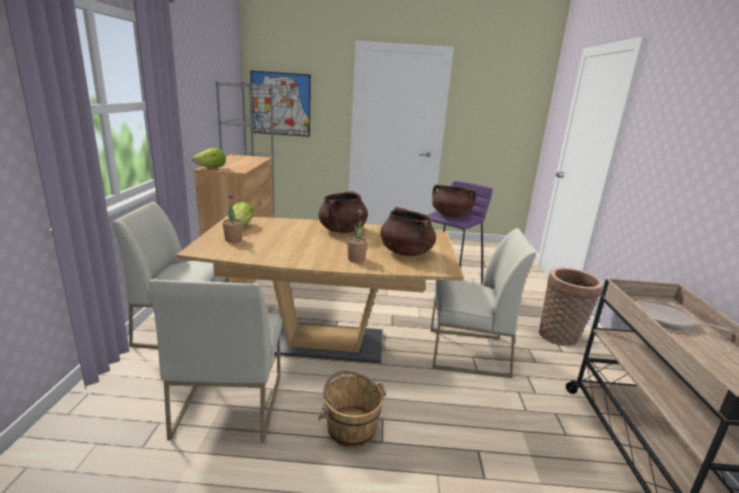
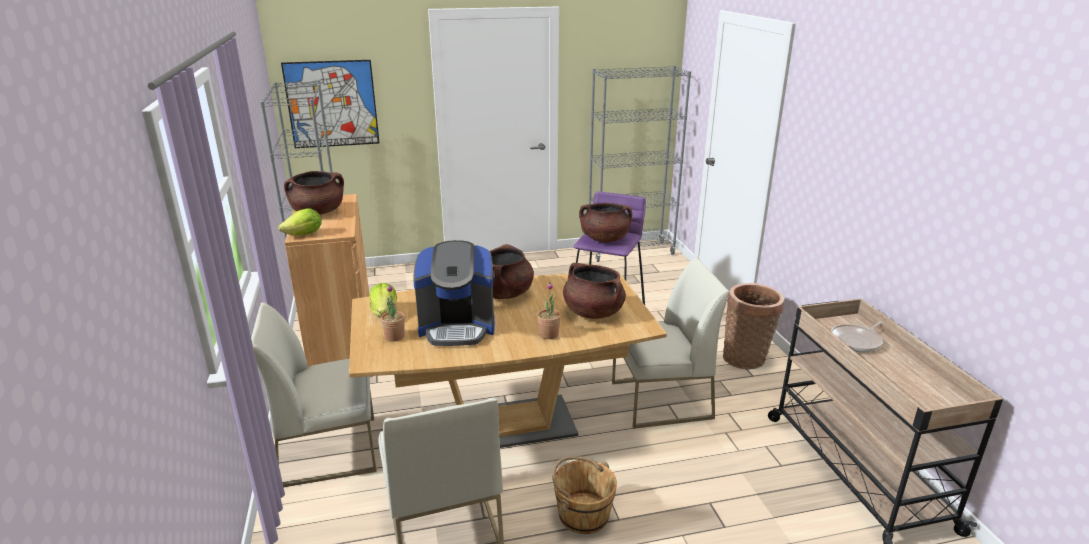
camera: 15 degrees left, 5 degrees up
(235, 161) = (318, 212): none -> brown cooking pot
(286, 243) = (457, 327): none -> coffee machine
(488, 247) = (630, 252): none -> grey bookcase
(666, 320) = (857, 341): frying pan -> frying pan turned 60 degrees counterclockwise

